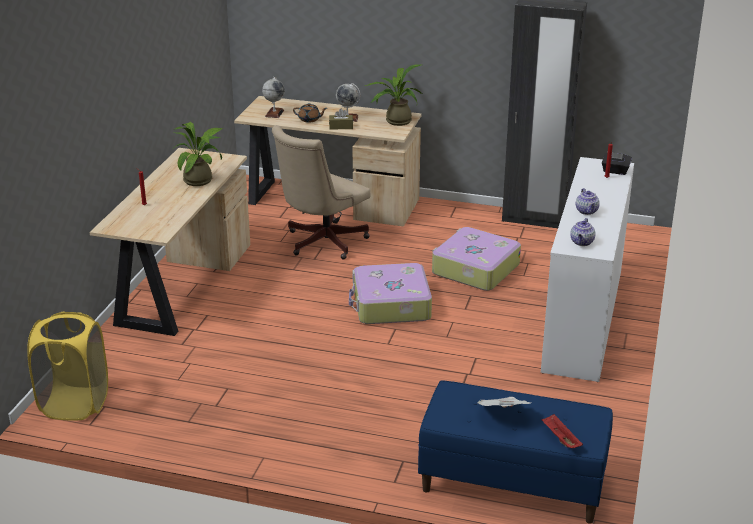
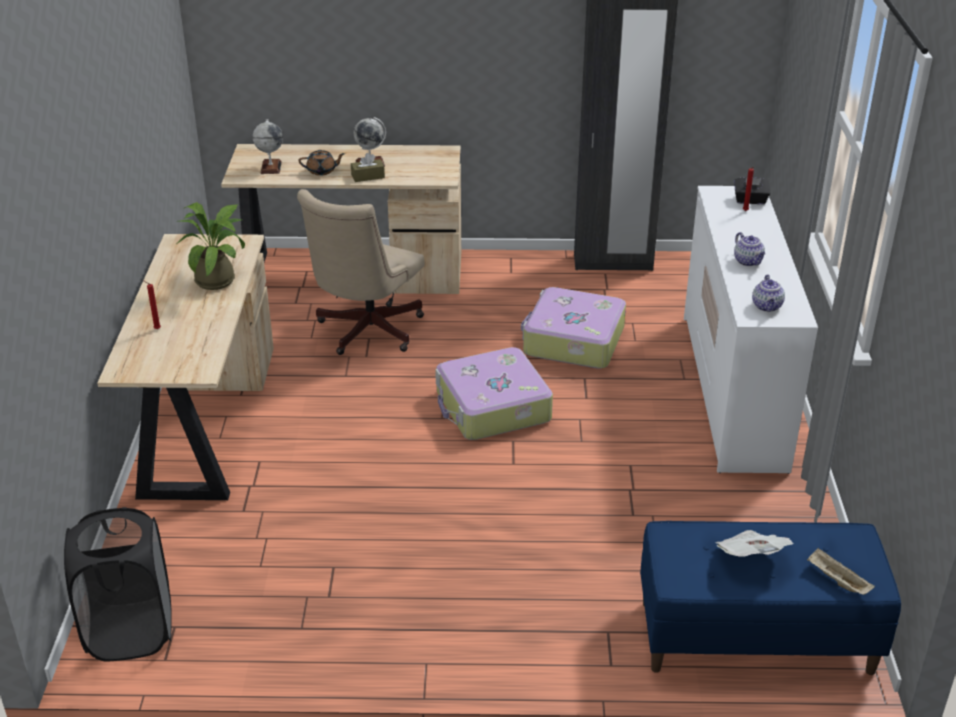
camera: 15 degrees left, 5 degrees up
(74, 404) = (130, 632): yellow laundry basket -> black laundry basket
(395, 121) = (433, 160): potted plant -> none
(560, 439) = (836, 580): red tray -> beige tray

